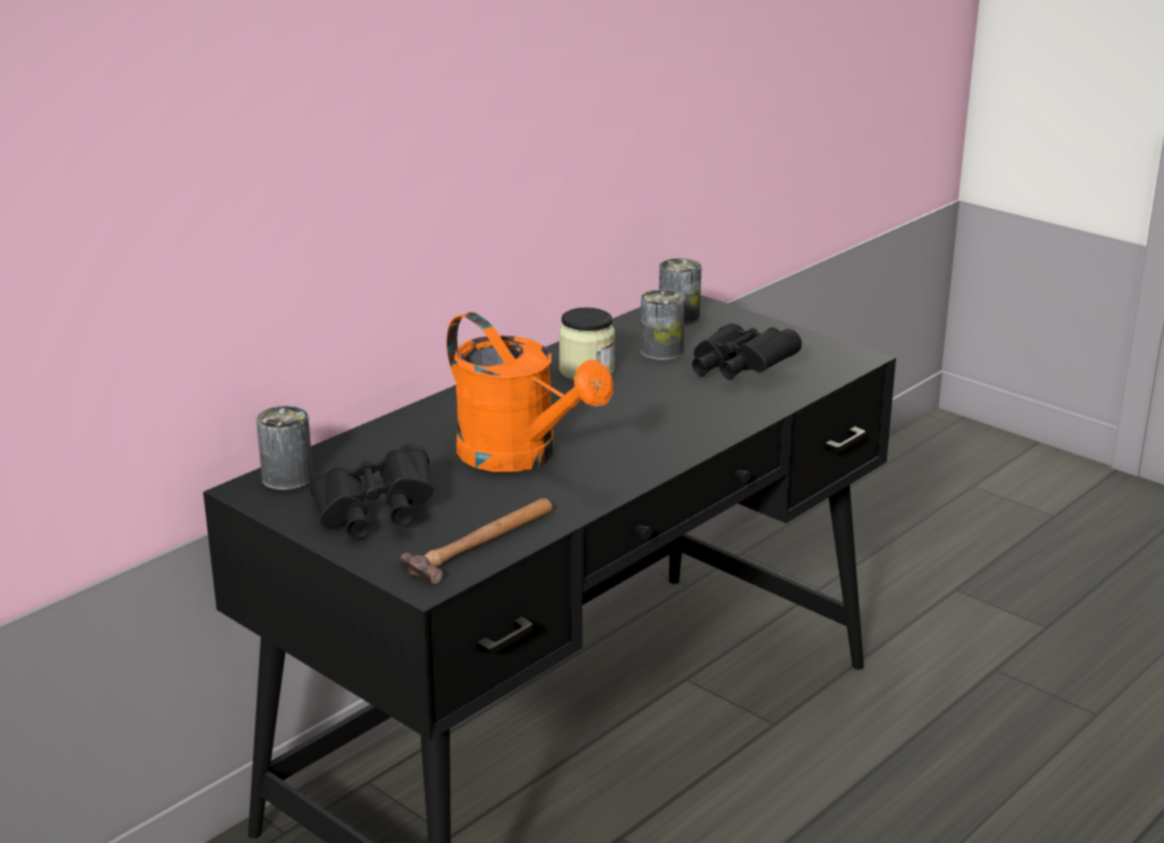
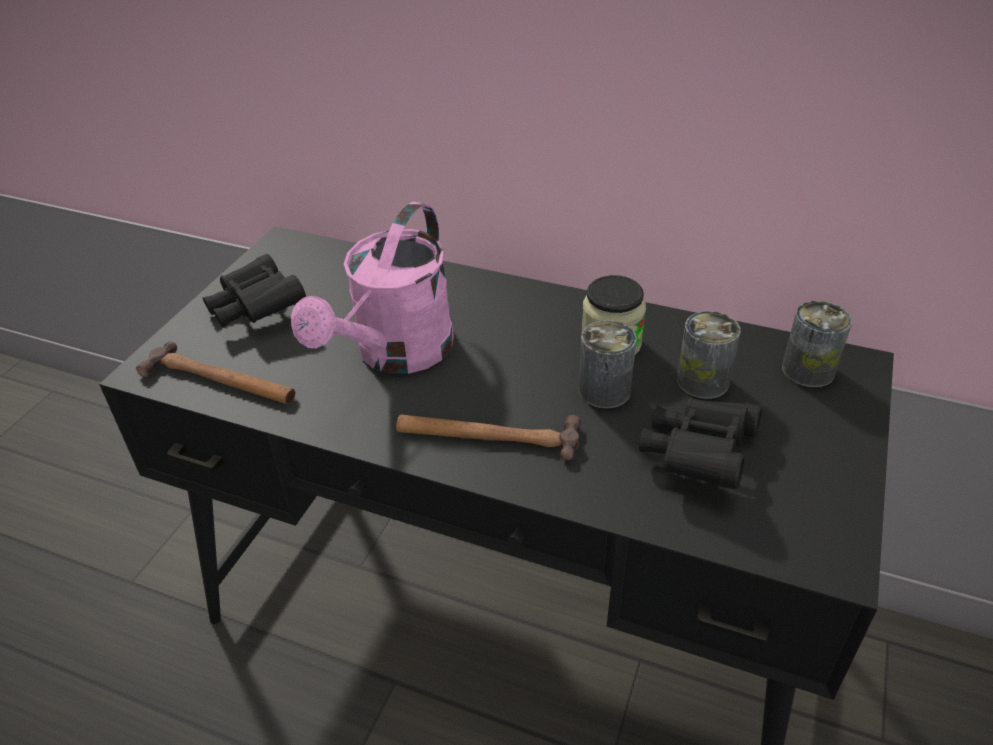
camera: 70 degrees right, 15 degrees up
(287, 477) = (307, 252): can -> can (604, 390)
(520, 456) = (396, 355): orange watering can -> pink watering can
(660, 436) = (487, 435): none -> hammer

